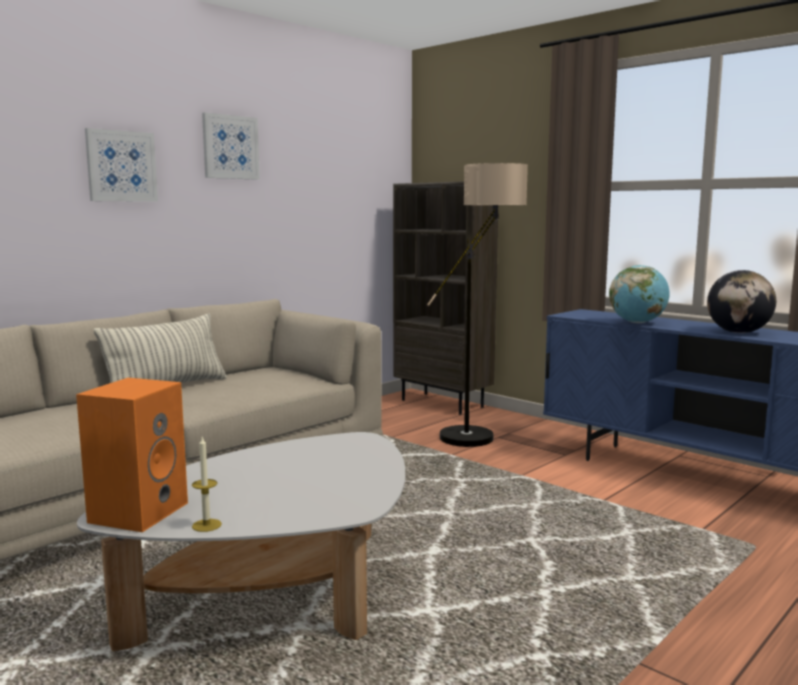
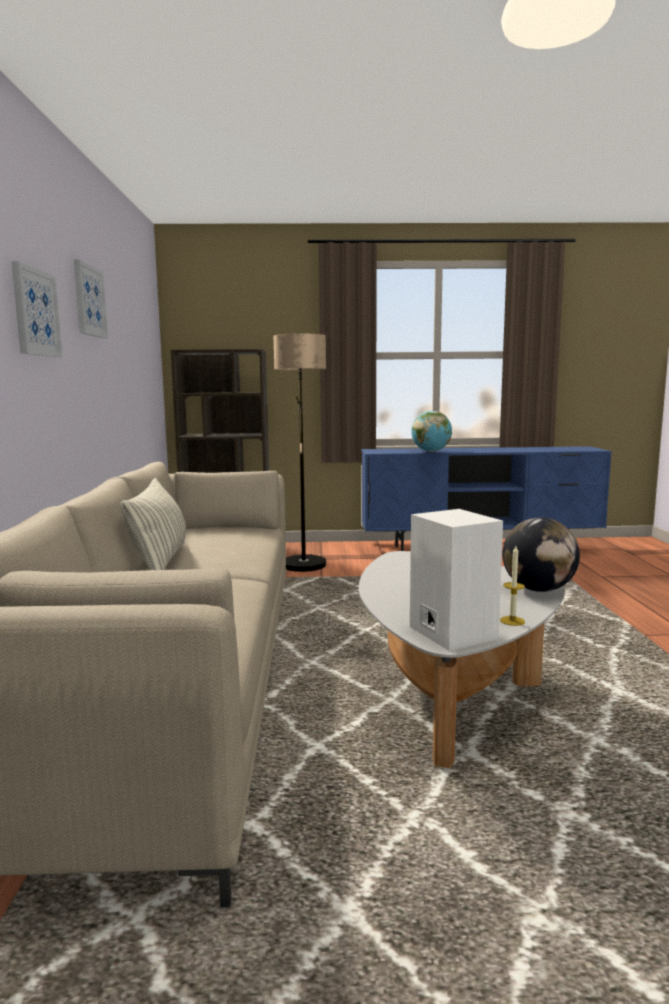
camera: 45 degrees left, 0 degrees up
(138, 511) = (450, 632): orange speaker -> white speaker
(738, 332) = (495, 450): globe -> globe (538, 589)

